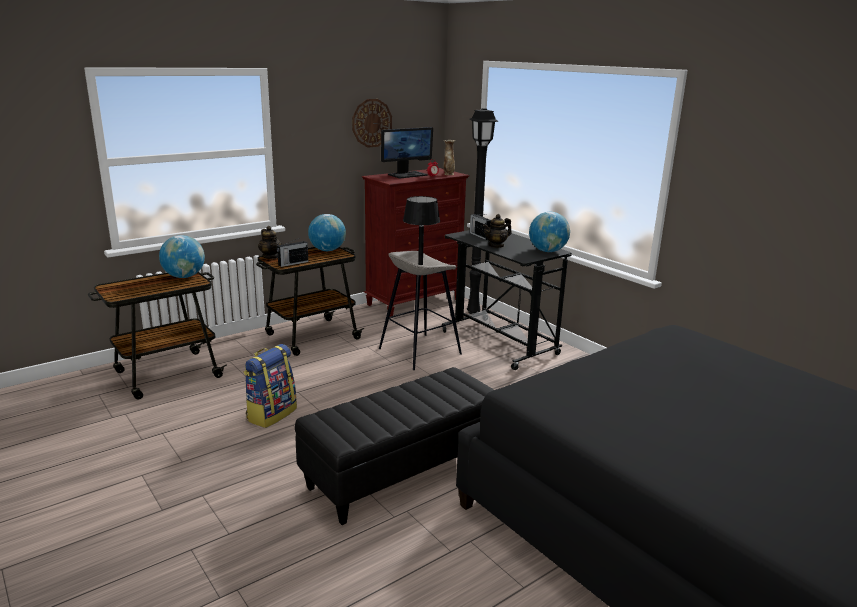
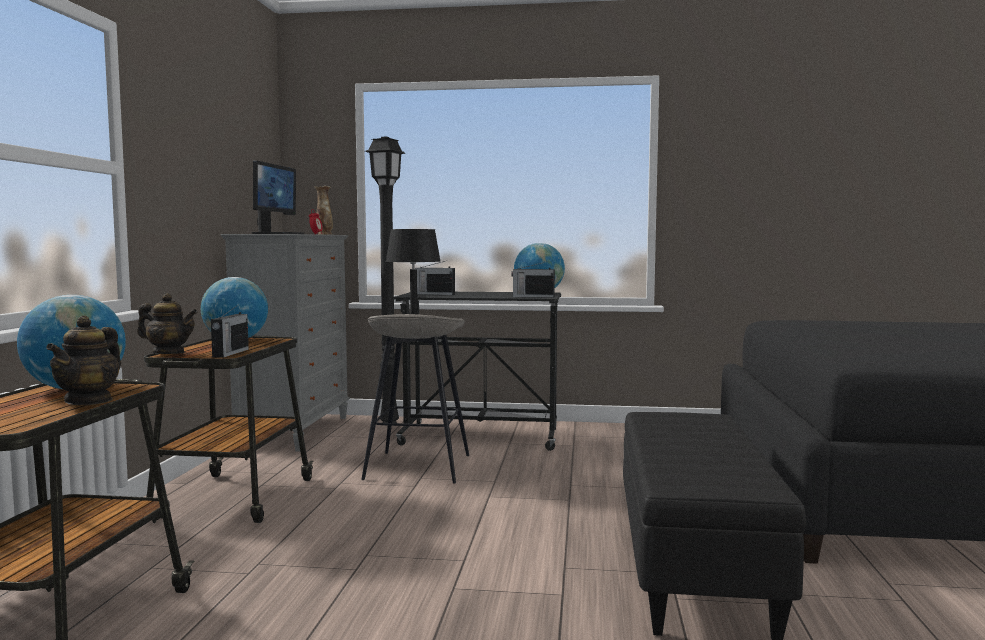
camera: 45 degrees left, 15 degrees down
(271, 414) = (392, 592): backpack -> none
(371, 123) = (224, 154): wall clock -> none
(414, 302) = (295, 432): red dresser -> grey dresser
(496, 245) = (480, 295): teapot -> teapot (89, 401)
(520, 256) = (532, 296): none -> radio

